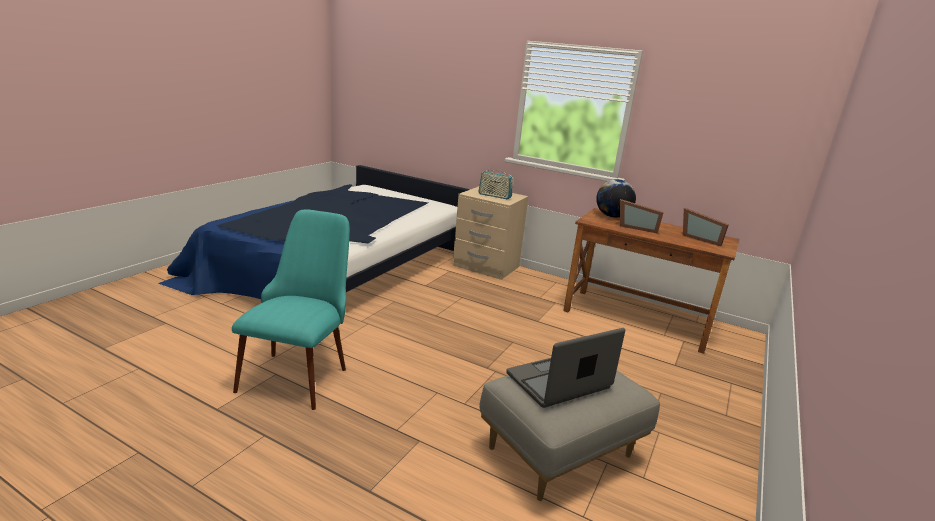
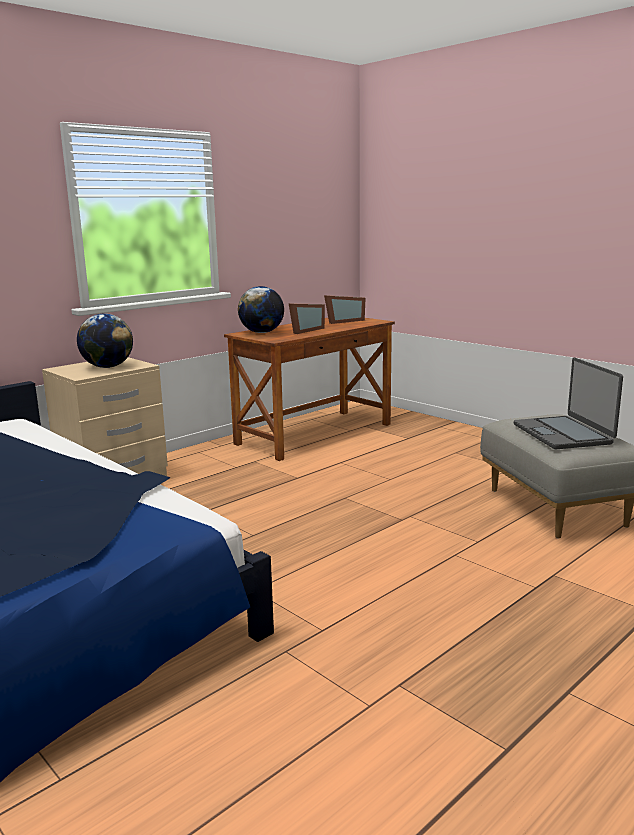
camera: 70 degrees left, 5 degrees down
(301, 370) = (391, 658): turquoise chair -> none
(494, 196) = (108, 367): radio -> globe

